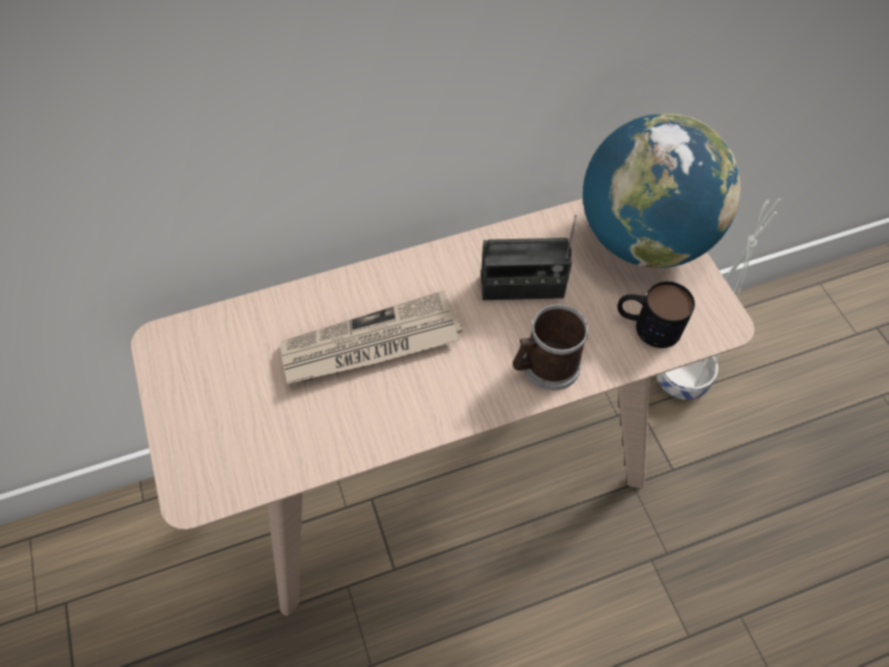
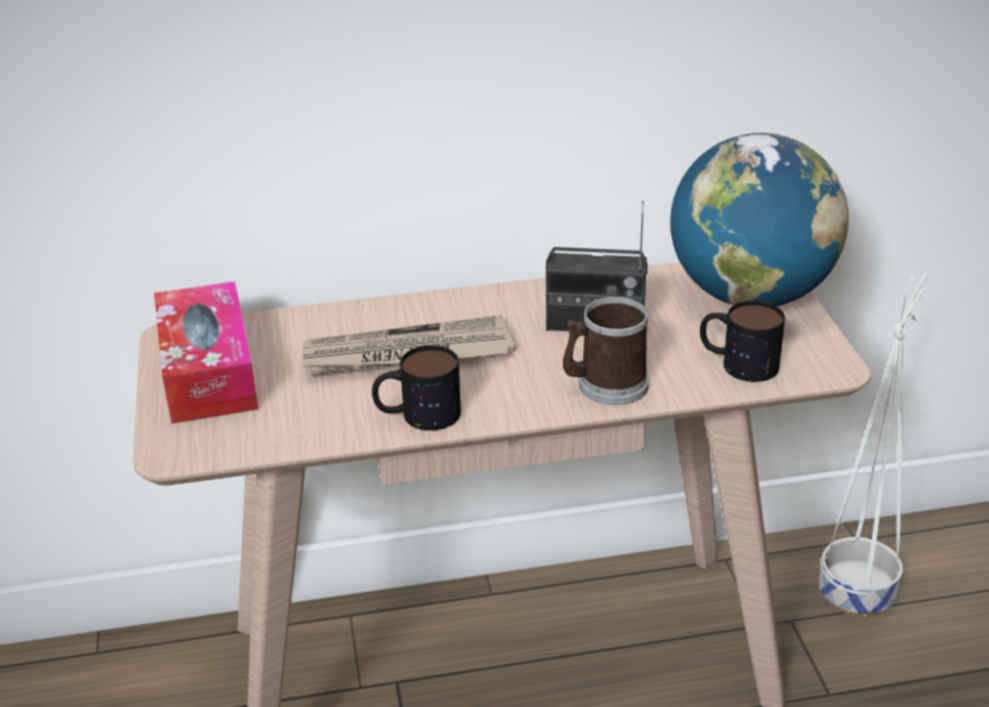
camera: 10 degrees right, 25 degrees down
(202, 386) = (208, 372): none -> tissue box
(395, 422) = (417, 415): none -> mug

